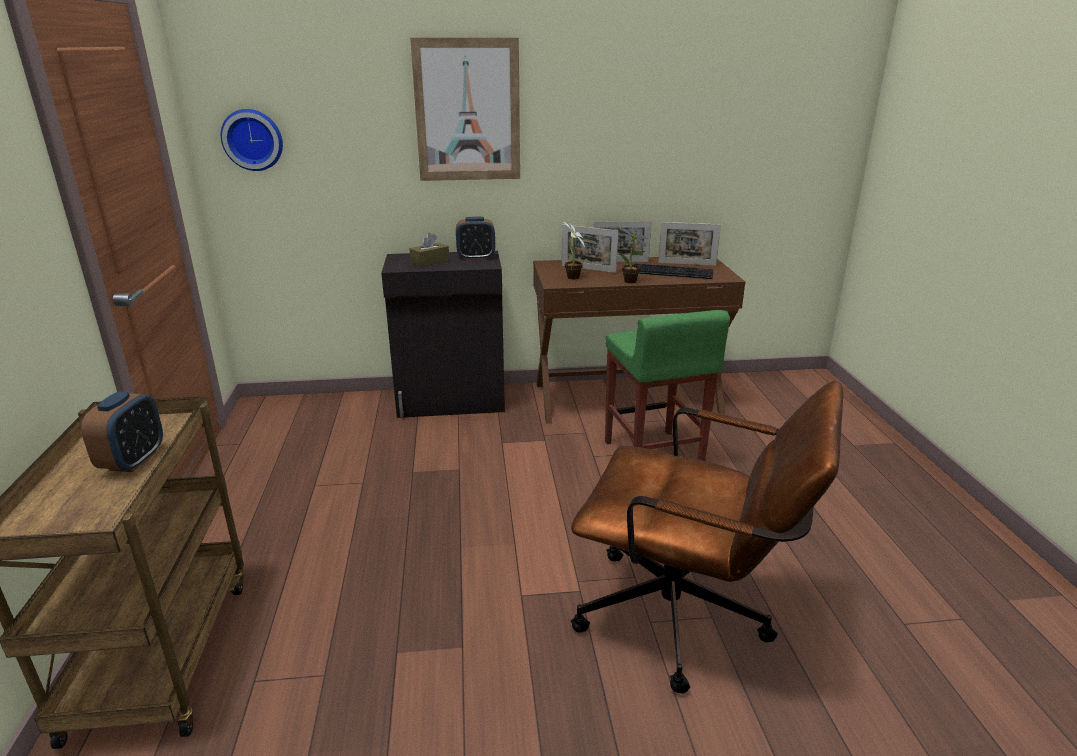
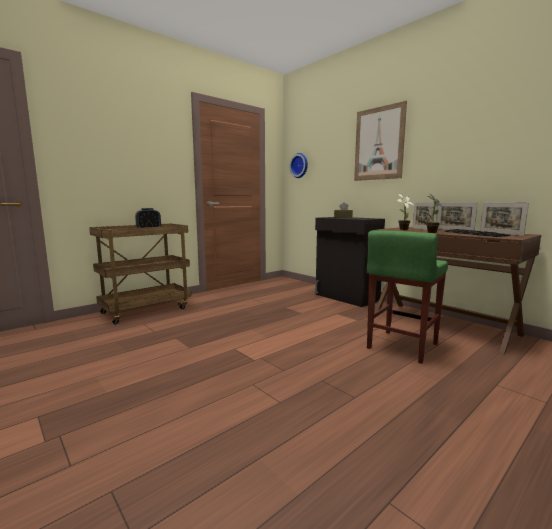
camera: 55 degrees right, 15 degrees down
(476, 257) = (366, 218): alarm clock -> none
(688, 619) = (268, 395): brown office chair -> none

